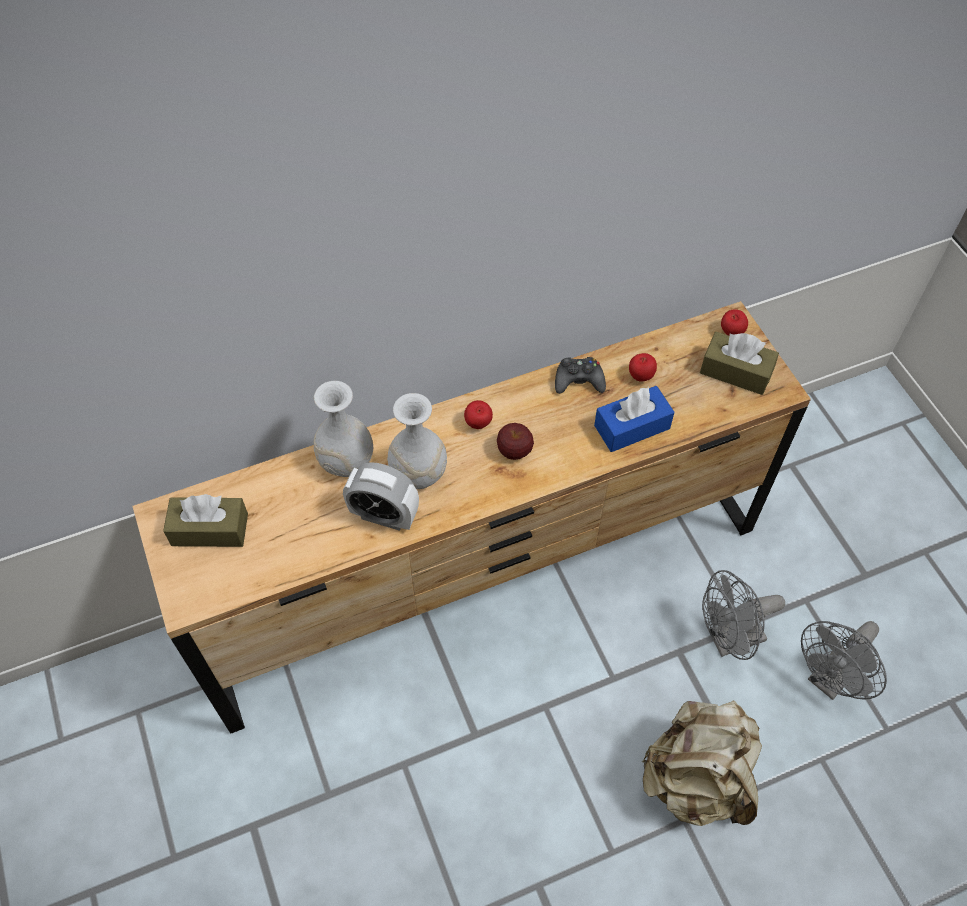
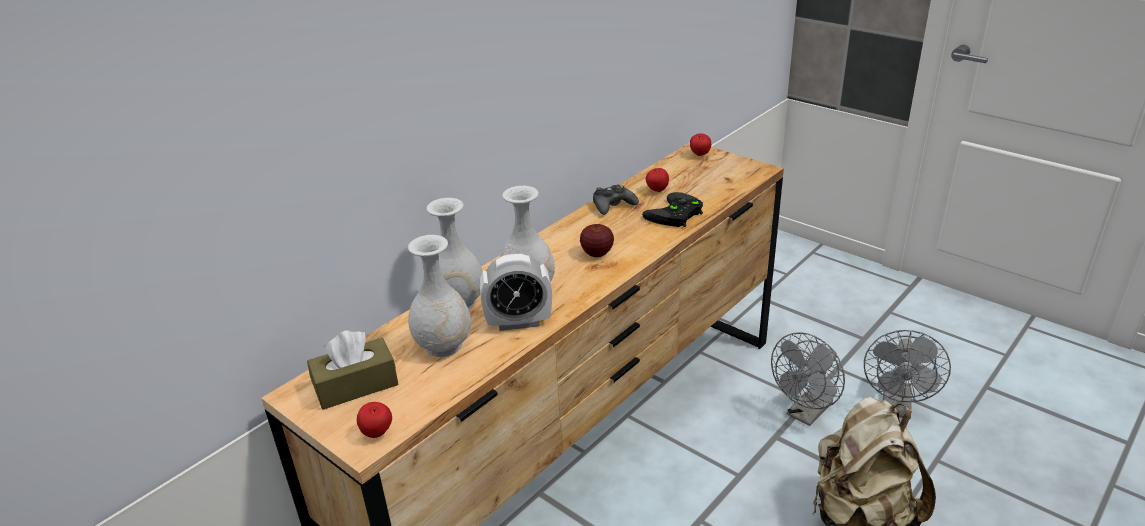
camera: 25 degrees left, 25 degrees down
(305, 514) = (444, 345): none -> white vase
(478, 424) = (554, 249): apple -> apple (377, 434)
(632, 427) = (675, 215): blue tissue box -> black game controller
(736, 371) = (721, 170): brown tissue box -> none

